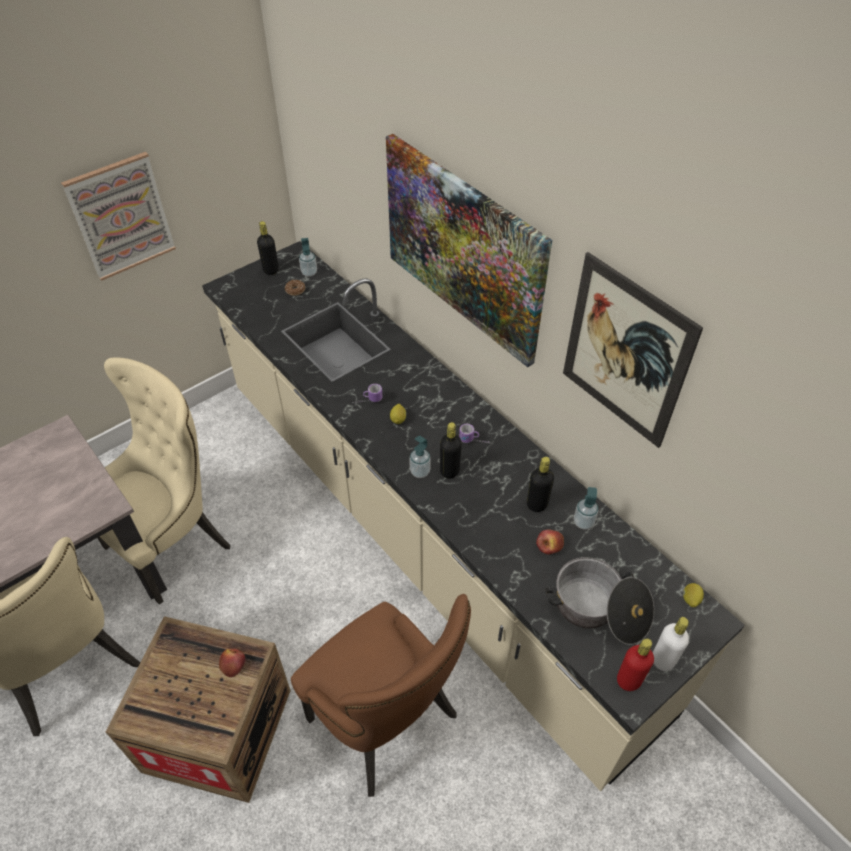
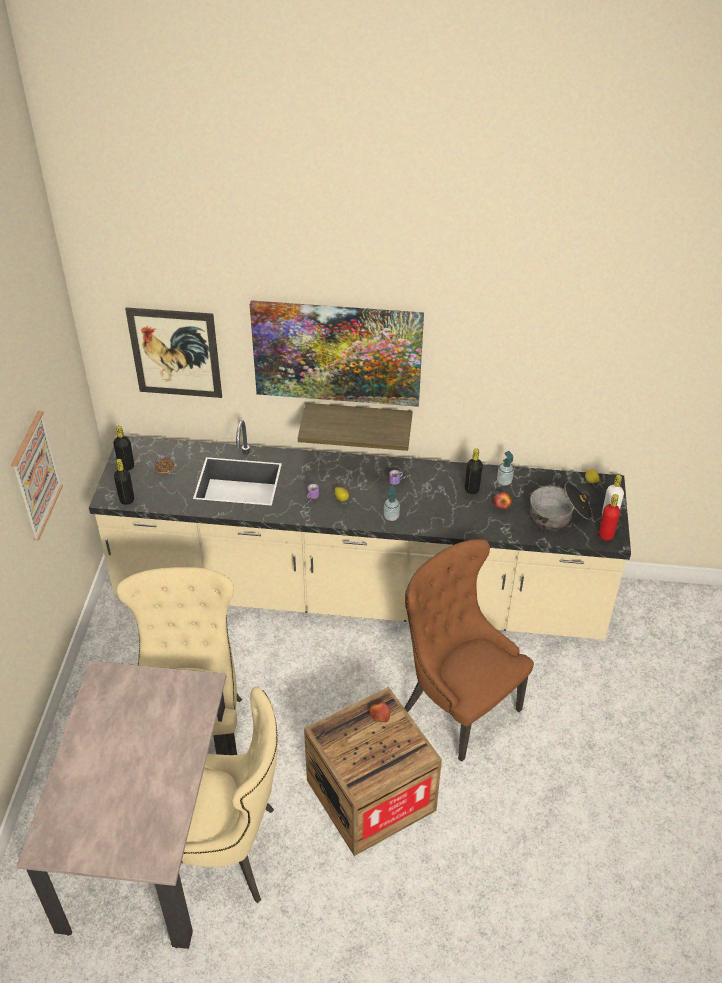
camera: 45 degrees left, 5 degrees down
(309, 273) = (157, 451): soap dispenser -> none
(385, 722) = (459, 708): brown chair -> brown chair turned 135 degrees counterclockwise
(449, 471) = (406, 505): black bottle -> black bottle (127, 500)
(476, 350) = (358, 422): none -> shelf
(625, 352) = (496, 355): picture -> picture (175, 353)

